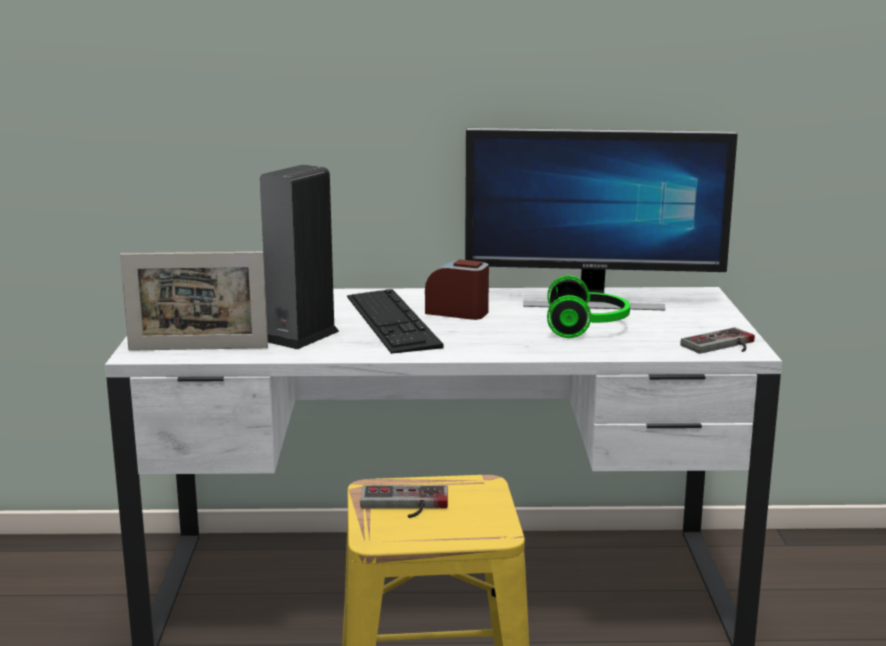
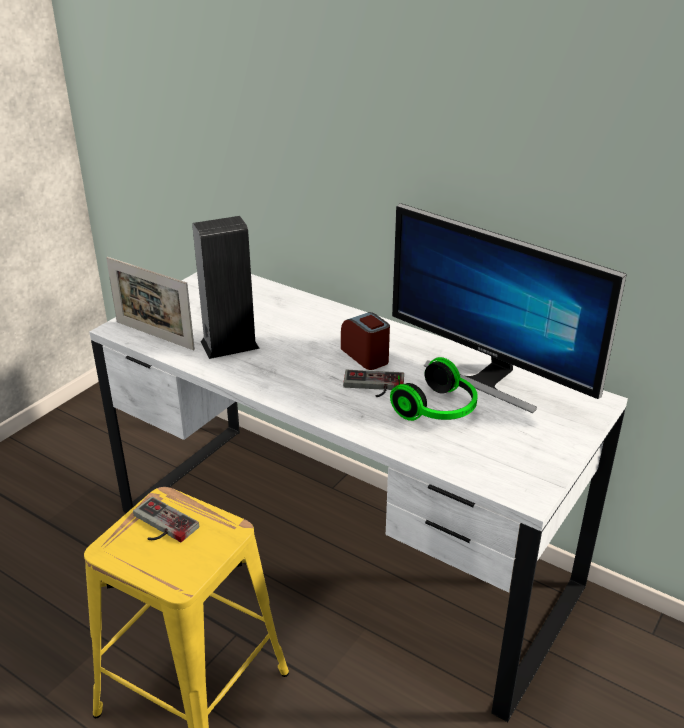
camera: 35 degrees right, 15 degrees up
(391, 320) = (308, 349): keyboard -> none
(723, 346) = (517, 480): game controller -> game controller (373, 386)

